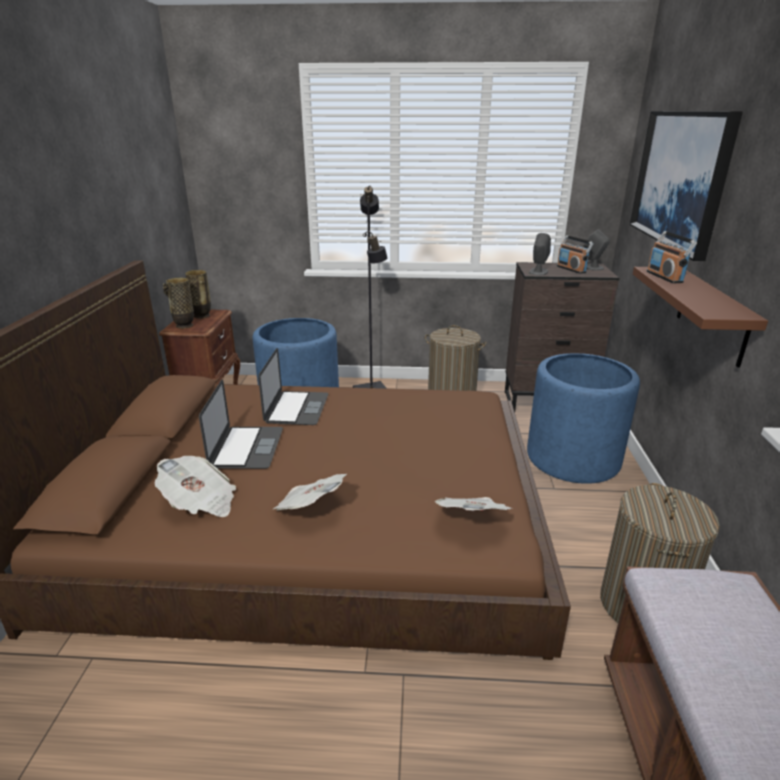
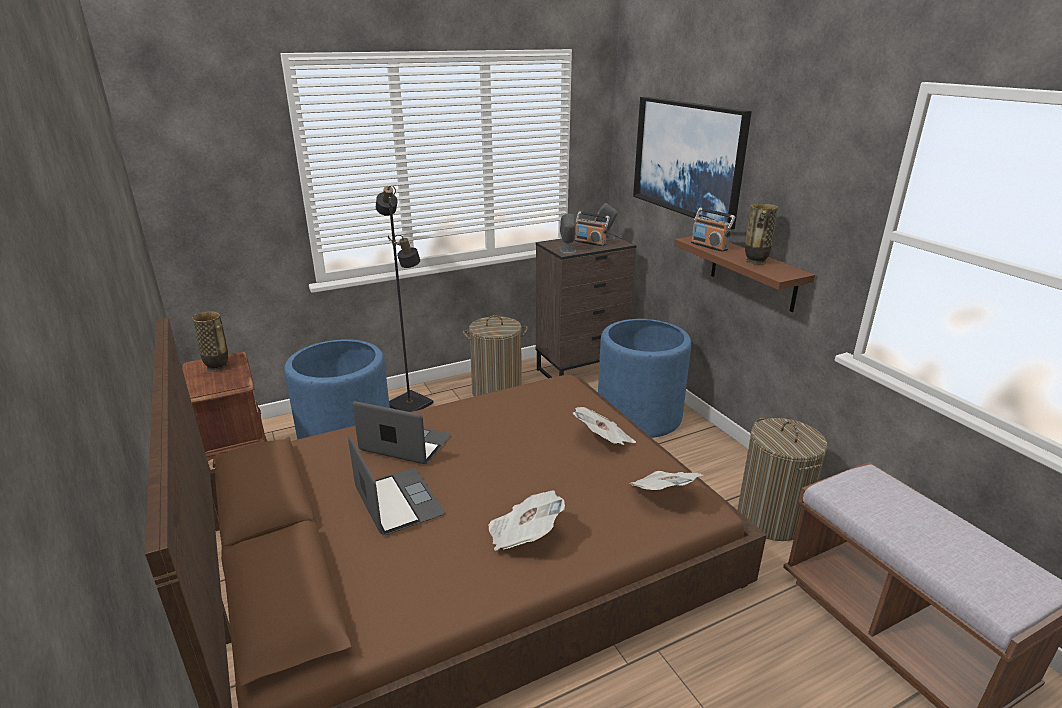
camera: 30 degrees left, 0 degrees up
(184, 326) = (210, 385): vase -> vase (755, 262)
(200, 503) = (412, 573): newspaper -> newspaper (603, 440)
(297, 408) = (405, 444): laptop -> laptop turned 45 degrees counterclockwise

